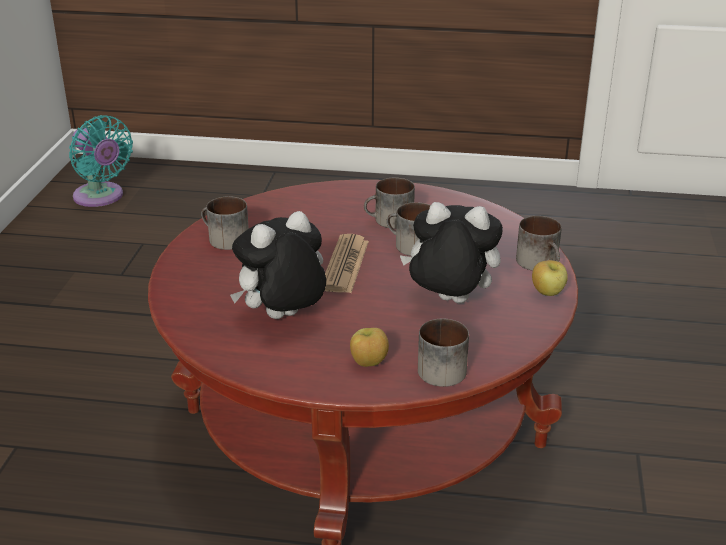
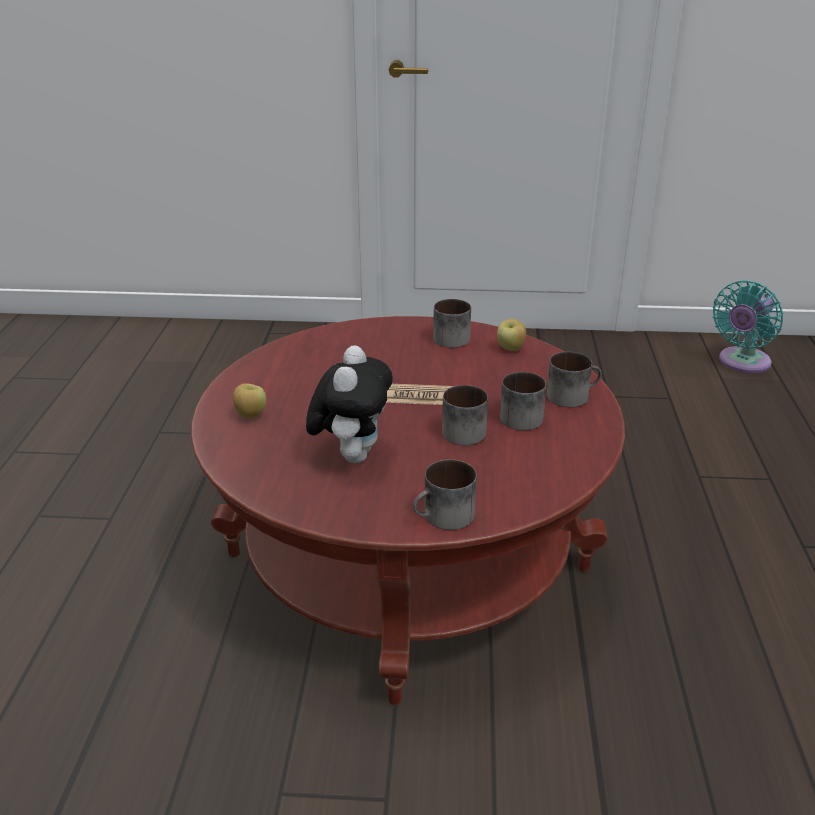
camera: 85 degrees right, 0 degrees up
(283, 319) = (320, 373): plush toy -> none
(438, 368) = (238, 450): mug -> mug (572, 395)
(548, 293) = (376, 520): apple -> apple (510, 349)

